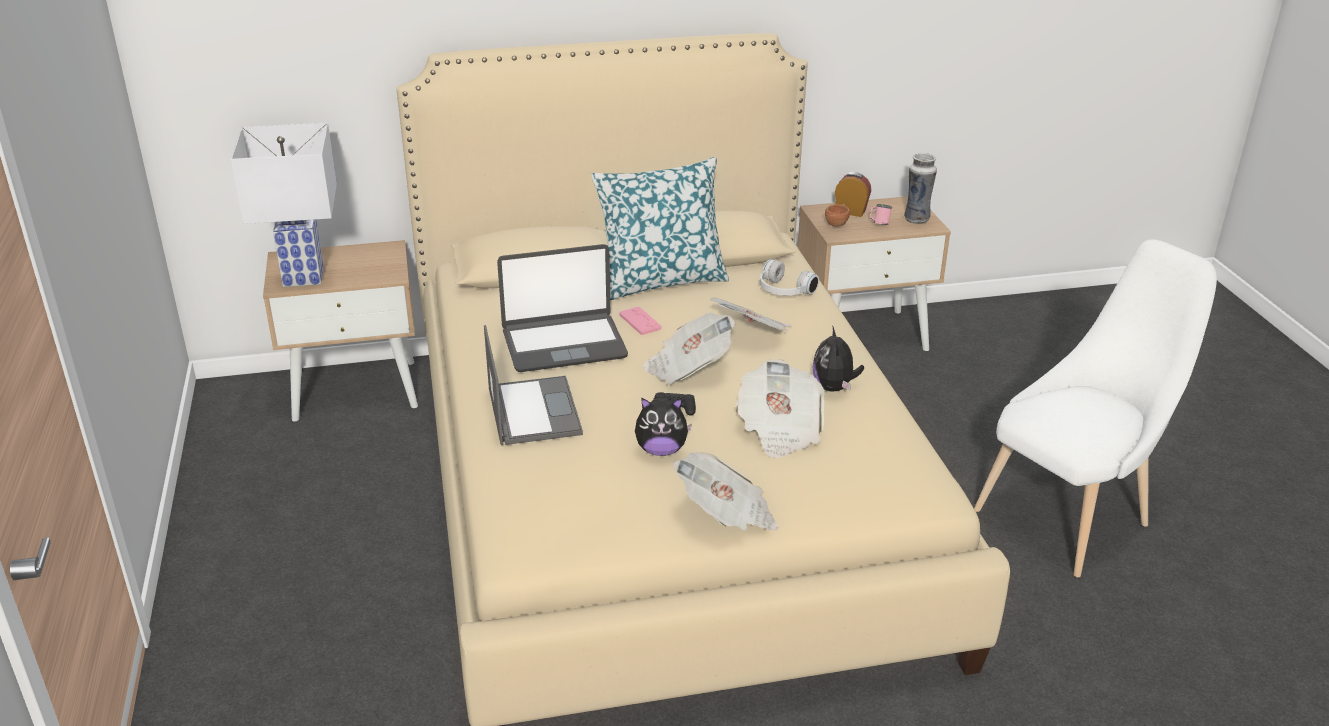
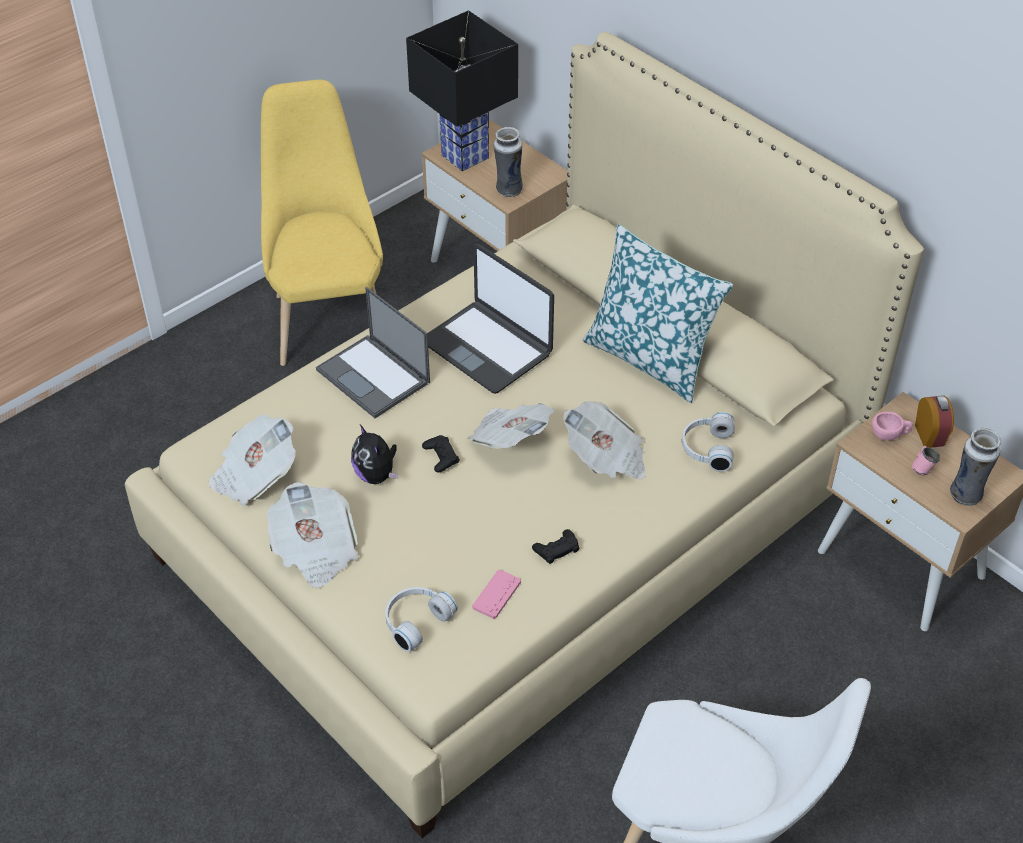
camera: 60 degrees right, 15 degrees up
(283, 507) = (329, 316): none -> yellow chair
(302, 276) = (465, 156): white table lamp -> black table lamp
(379, 272) = (508, 190): none -> vase
(533, 410) = (374, 376): laptop -> laptop turned 90 degrees clockwise
(640, 322) = (564, 377): pink game controller -> pink game controller (496, 595)
(779, 430) = (459, 537): newspaper -> newspaper (254, 476)
(834, 388) = (556, 549): plush toy -> black game controller
(837, 223) = (890, 435): brown cup -> pink cup
(861, 484) = (415, 621): none -> white headphones

